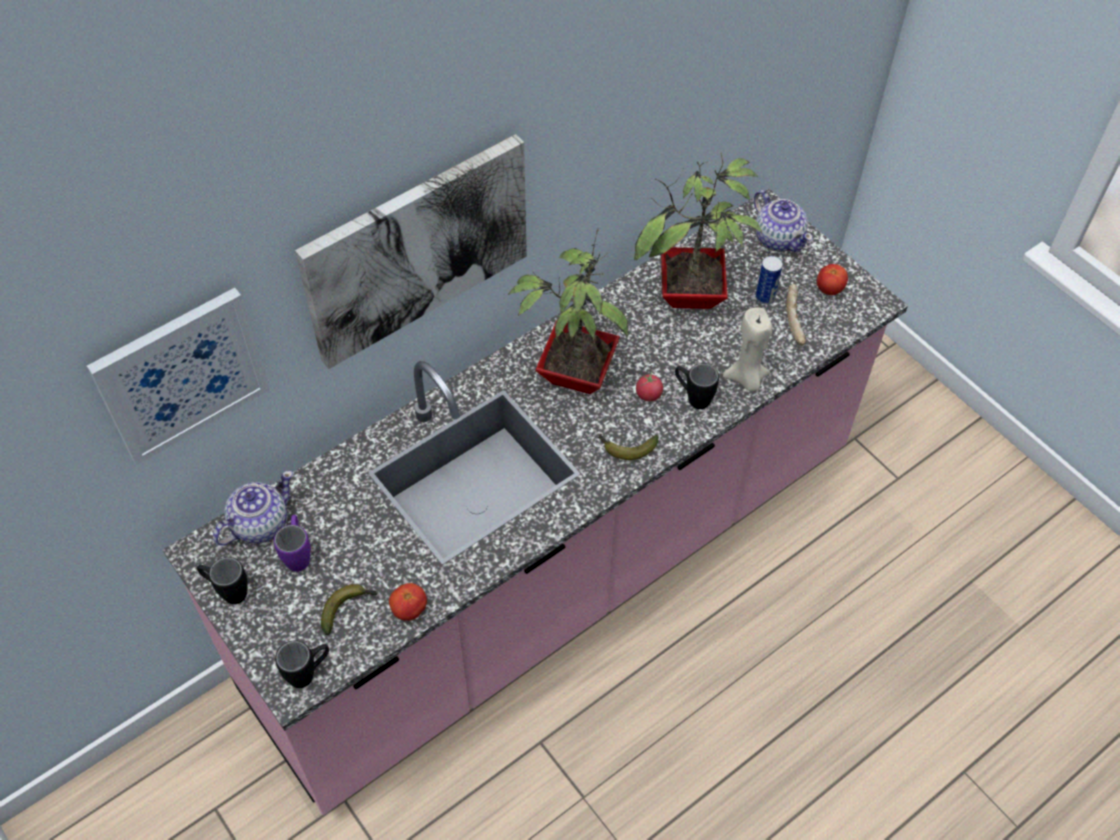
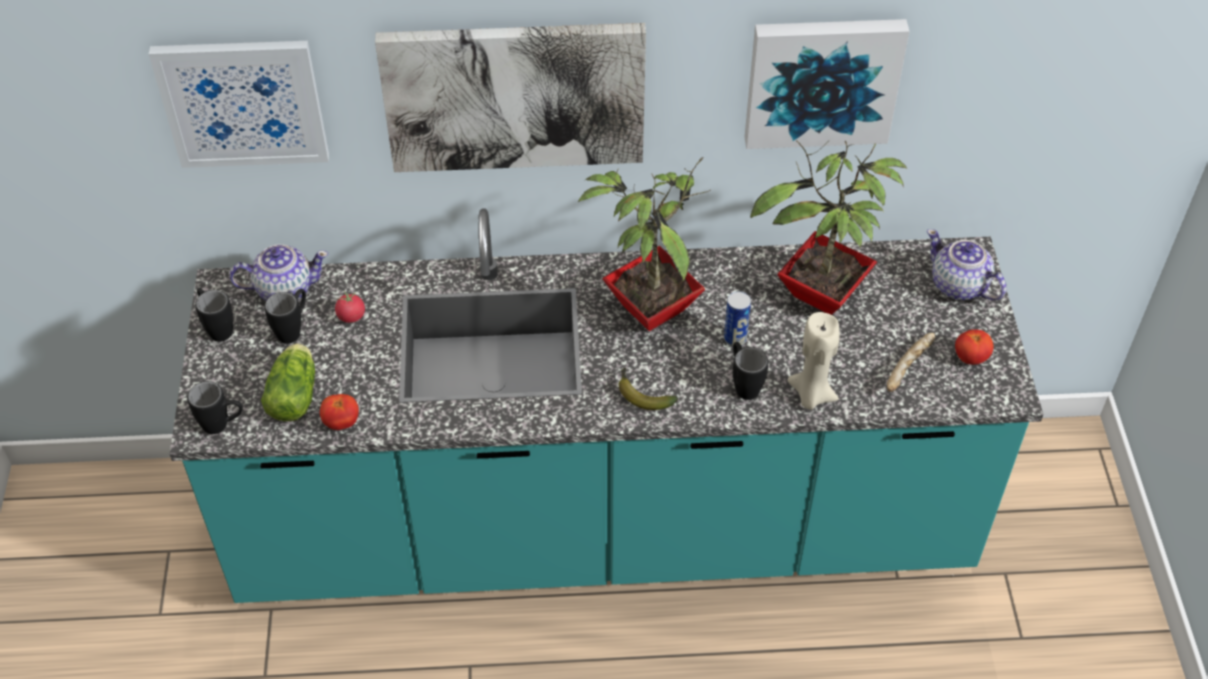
camera: 35 degrees right, 5 degrees down
(298, 554) = (293, 329): purple mug -> black mug
(348, 608) = (295, 393): banana -> lettuce
(558, 572) = (604, 529): pink counter -> turquoise counter
(648, 119) = (822, 80): none -> picture
(648, 394) = (704, 360): tomato -> tomato (351, 316)
(765, 297) = (896, 332): can -> can (735, 339)
(778, 238) = (959, 286): teapot -> teapot turned 135 degrees clockwise

